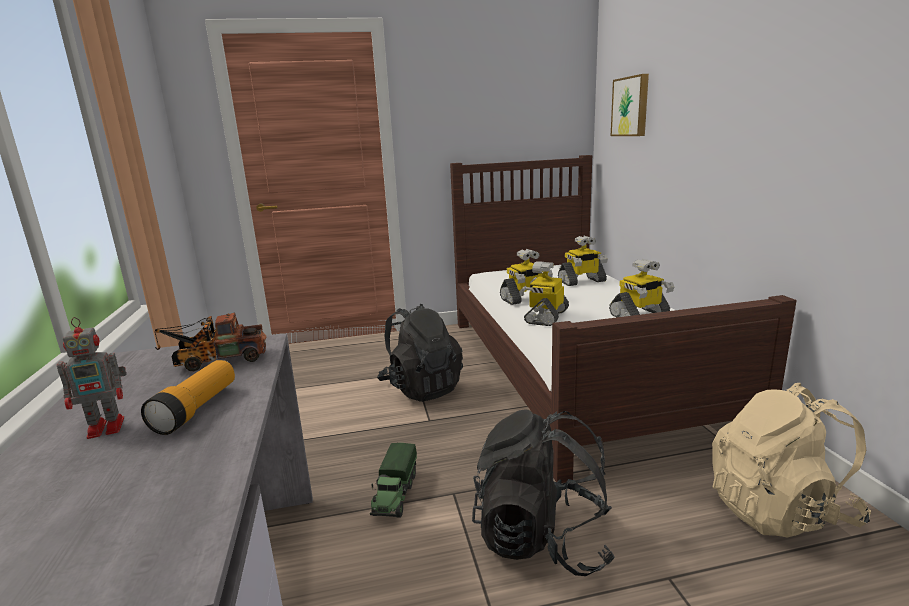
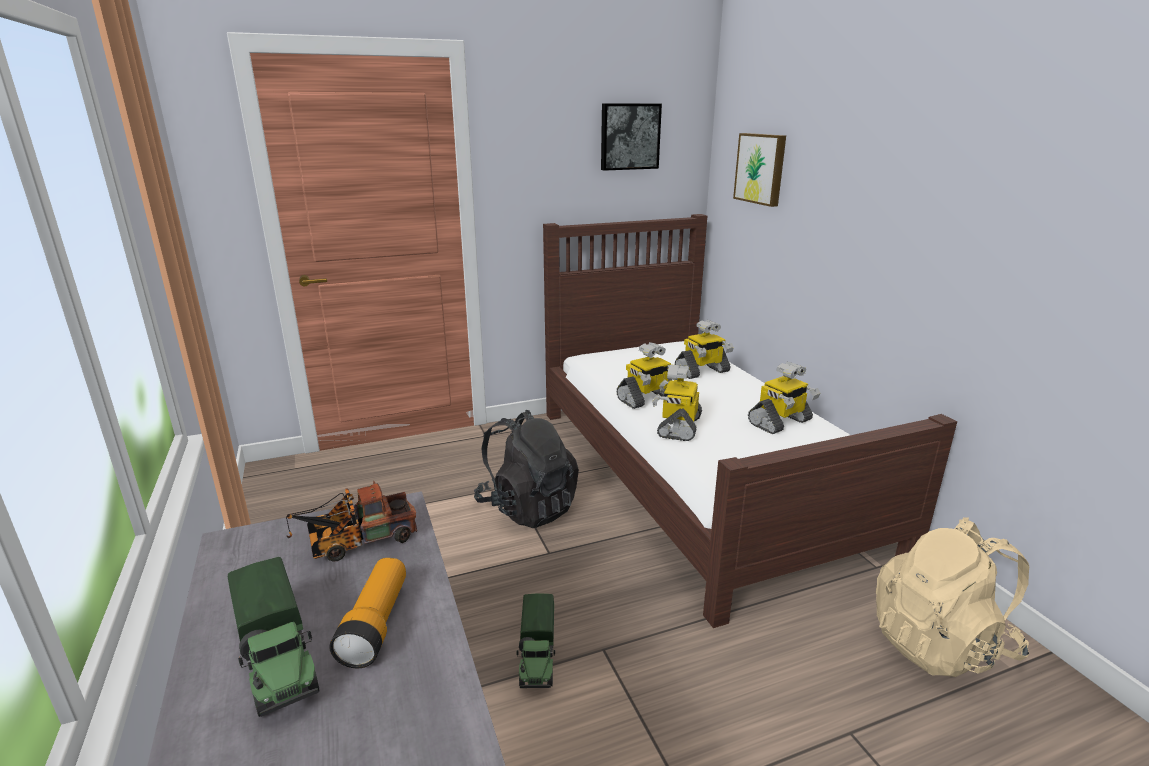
camera: 10 degrees left, 5 degrees up
(108, 427) = (278, 660): toy robot -> toy truck
(522, 91) = (629, 136): none -> picture
(542, 539) = (713, 699): black backpack -> none

